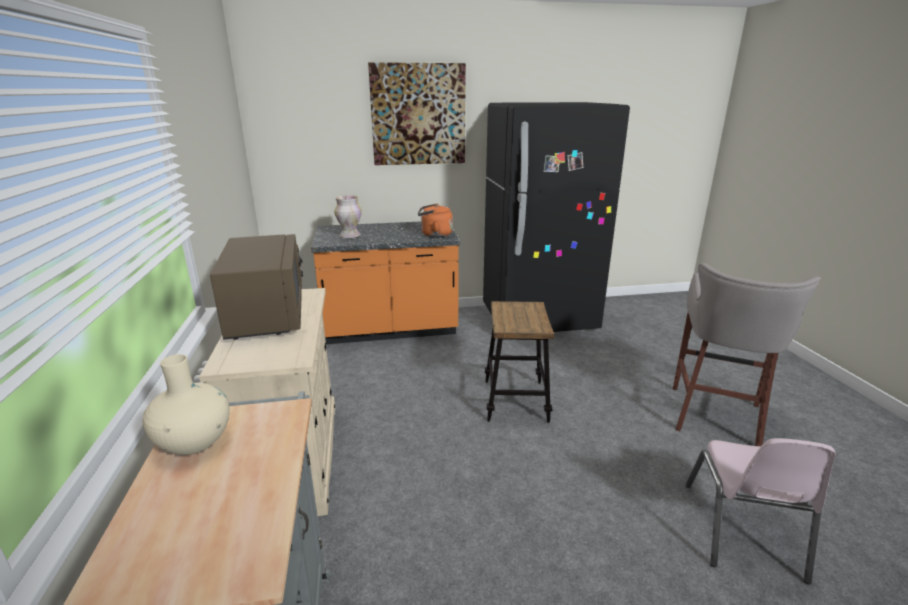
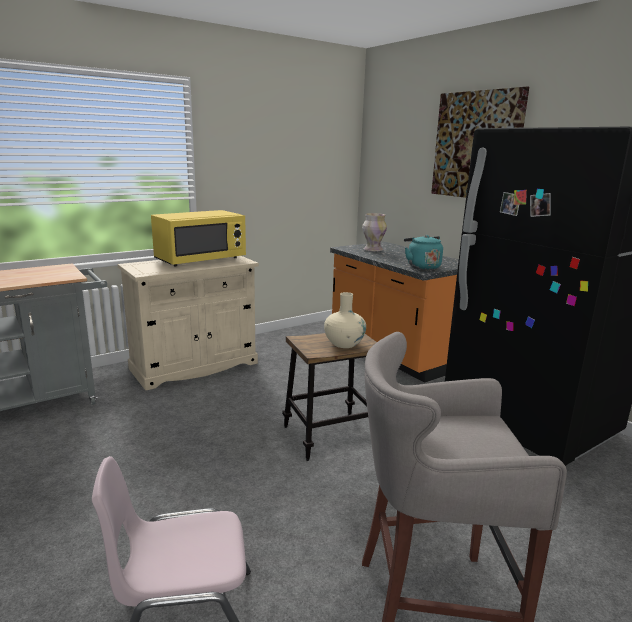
camera: 65 degrees right, 5 degrees down
(194, 442) = (44, 269): beige vase -> beige vase (344, 344)
(267, 315) = (201, 260): brown microwave -> yellow microwave
(434, 235) = (422, 266): orange kettle -> turquoise kettle

